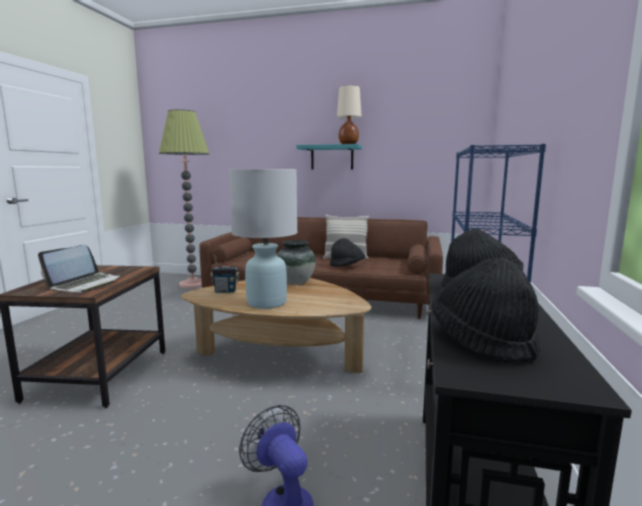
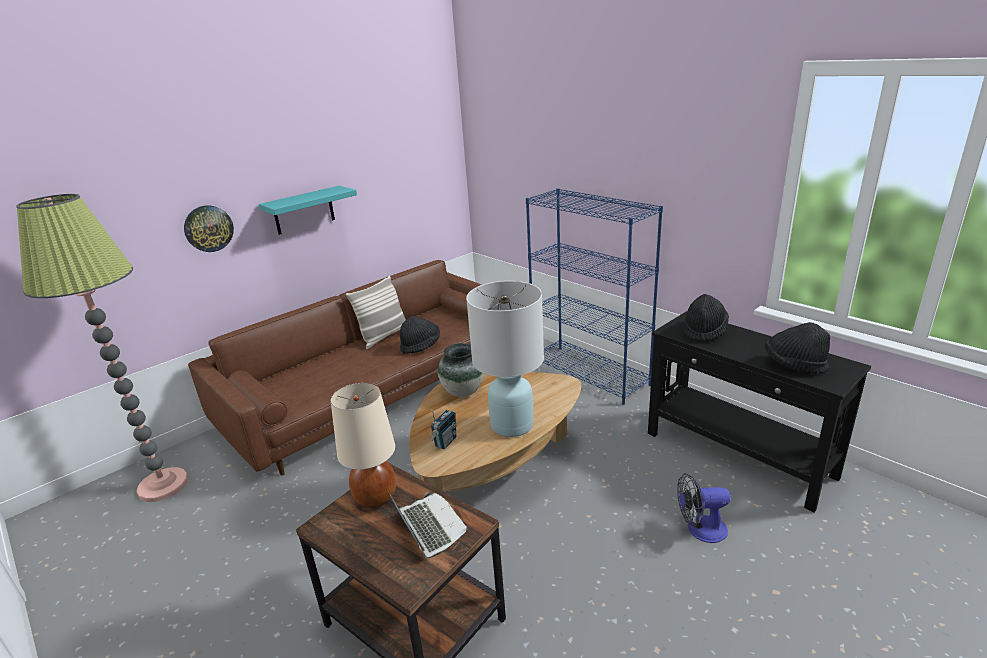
camera: 55 degrees left, 15 degrees up
(271, 154) = (208, 228): none -> wall clock
(348, 144) = (334, 190): beige table lamp -> beige table lamp (376, 498)

